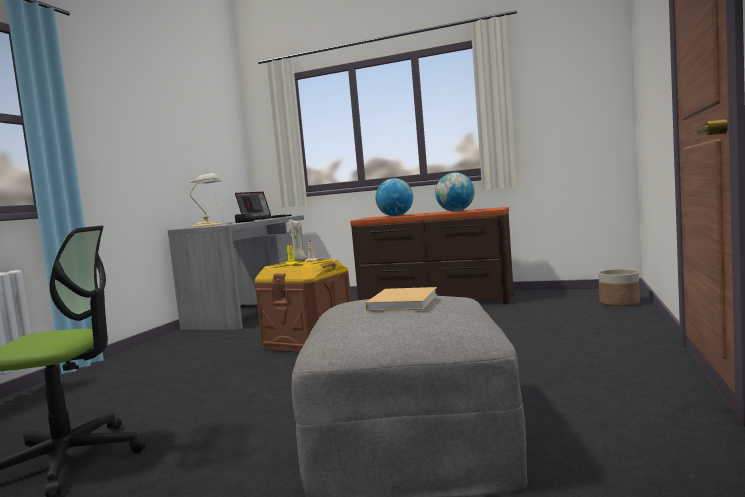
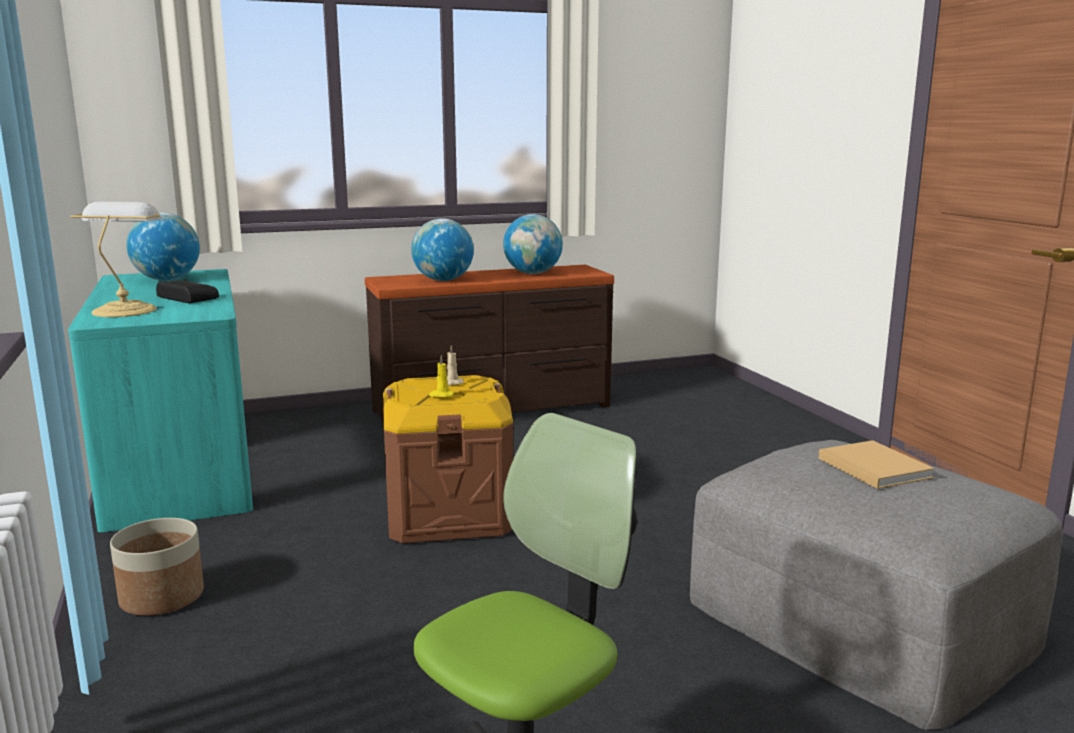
camera: 40 degrees left, 10 degrees up
(252, 311) = (179, 466): grey desk -> turquoise desk
(265, 218) = (167, 280): laptop -> globe
(299, 260) = (419, 382): beige candle -> none
(619, 303) = (732, 393): planter -> planter (161, 597)

